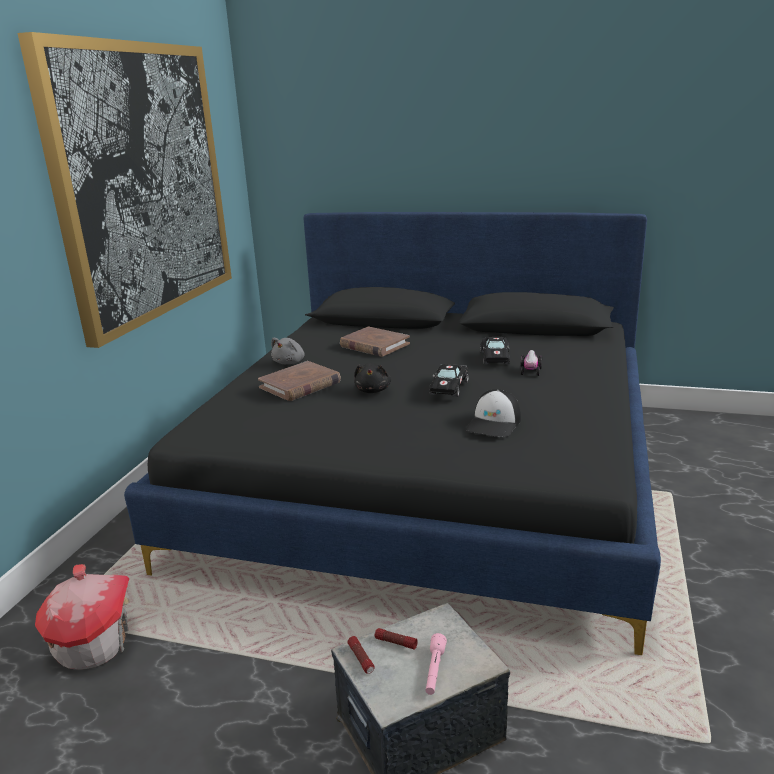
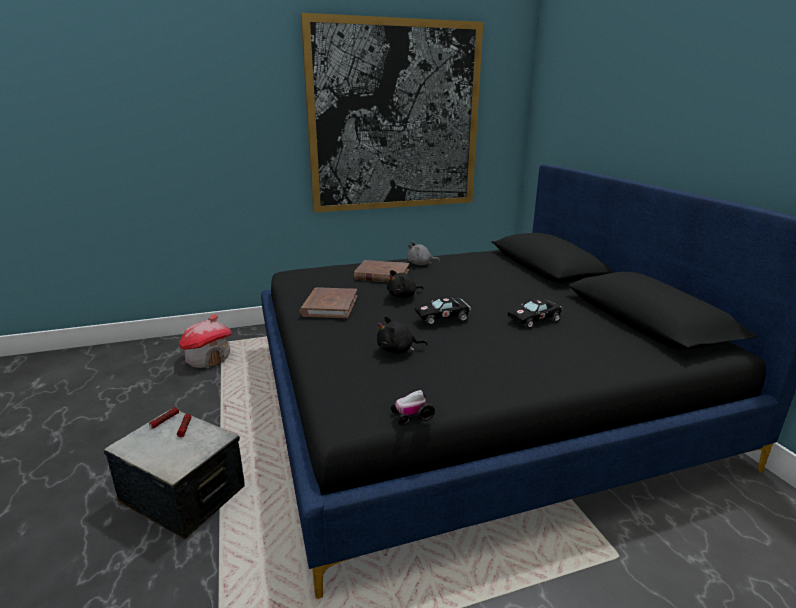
camera: 55 degrees right, 0 degrees up
(374, 345) = (487, 276): brown book -> brown book (330, 306)
(434, 670) = (161, 451): pink flashlight -> none
(494, 424) = (398, 350): cap -> black plush toy
(530, 371) = (527, 340): toy car -> toy car (412, 416)

